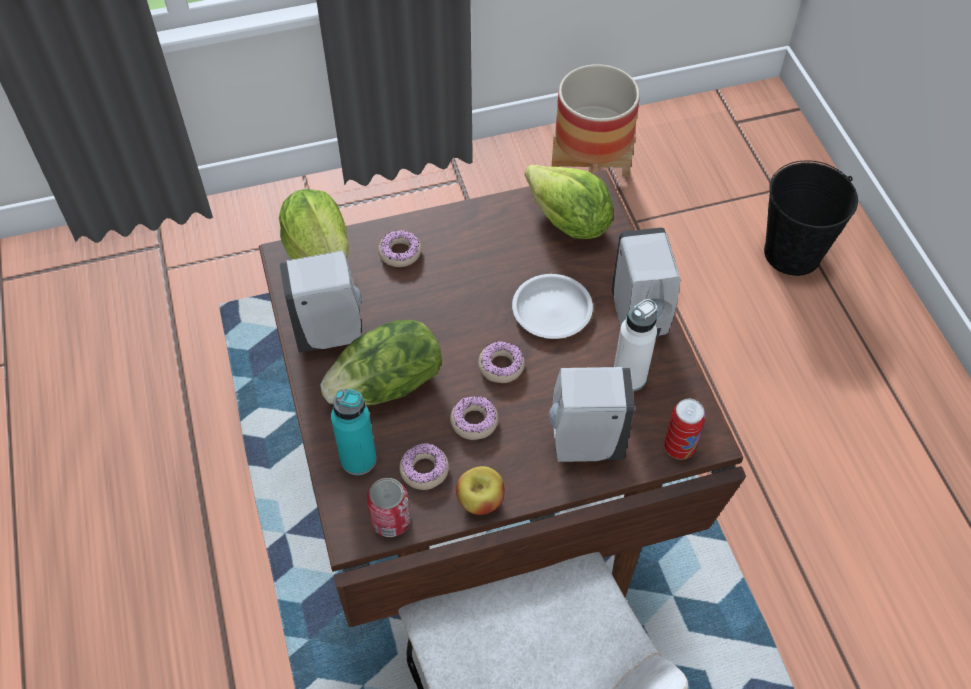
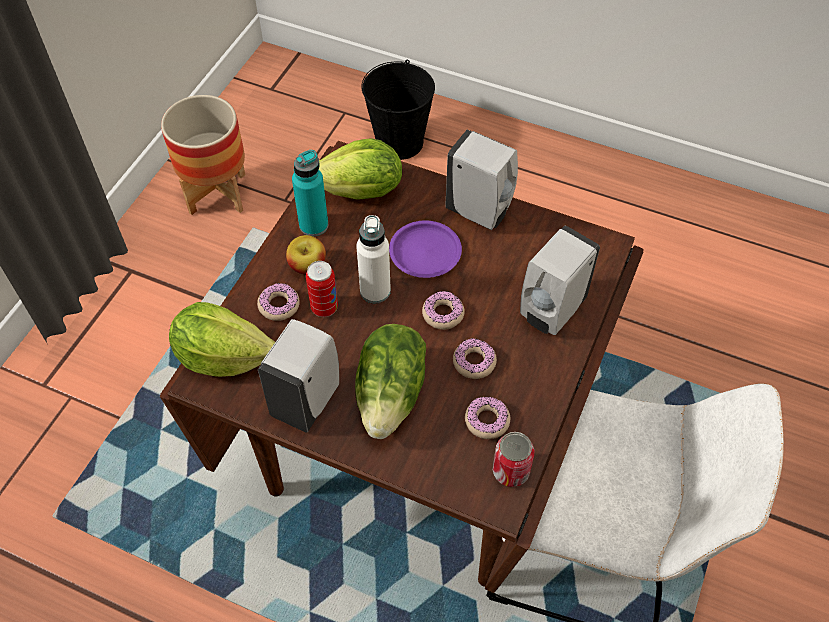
camera: 50 degrees left, 0 degrees up
(358, 459) = (439, 457): turquoise bottle -> turquoise bottle (313, 225)
(480, 501) = (543, 403): apple -> apple (307, 266)
(551, 309) = (424, 252): white plate -> purple plate
(629, 377) = (521, 250): white bottle -> white bottle (375, 291)
(679, 447) = (599, 263): can -> can (324, 308)

